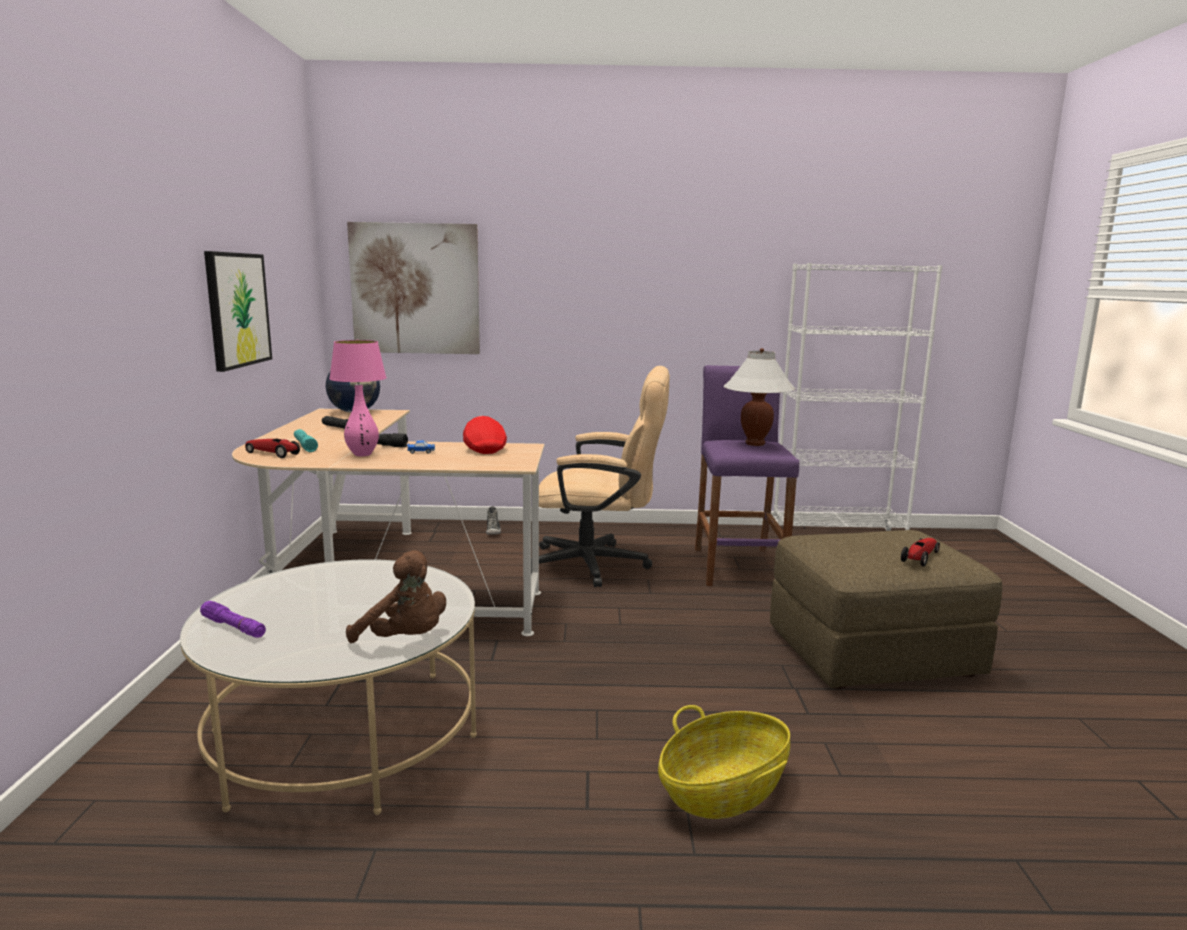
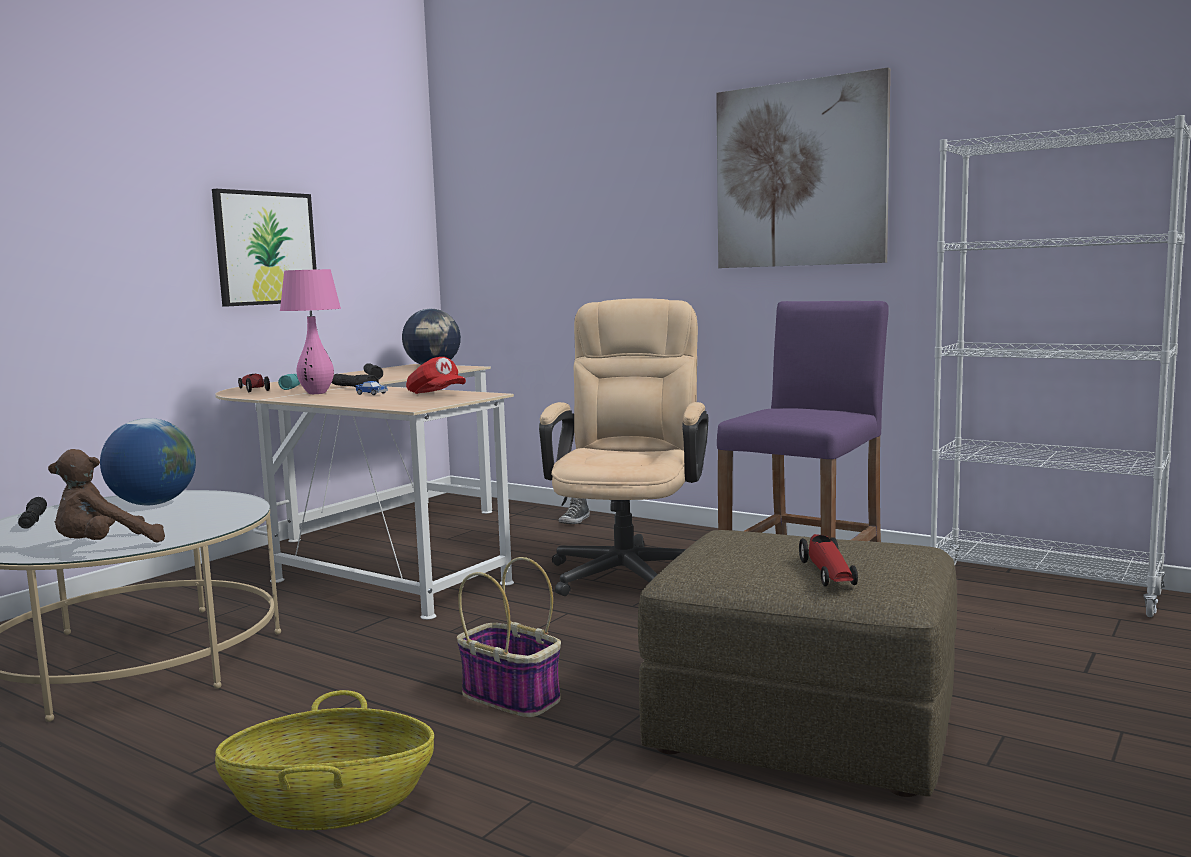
camera: 35 degrees right, 5 degrees down
(234, 627) = (33, 521): purple flashlight -> black flashlight
(316, 585) = (153, 504): none -> globe
(405, 640) = (104, 548): brown plush toy -> brown plush toy turned 75 degrees clockwise
(415, 289) = (515, 228): picture -> picture (800, 174)
(484, 449) = (436, 394): red cap -> red cap turned 120 degrees clockwise
(600, 565) = (629, 569): beige office chair -> beige office chair turned 120 degrees counterclockwise
(695, 679) = (513, 697): none -> basket
(755, 444) = (808, 411): white table lamp -> none
(920, 557) = (827, 572): toy car -> toy car turned 105 degrees clockwise

